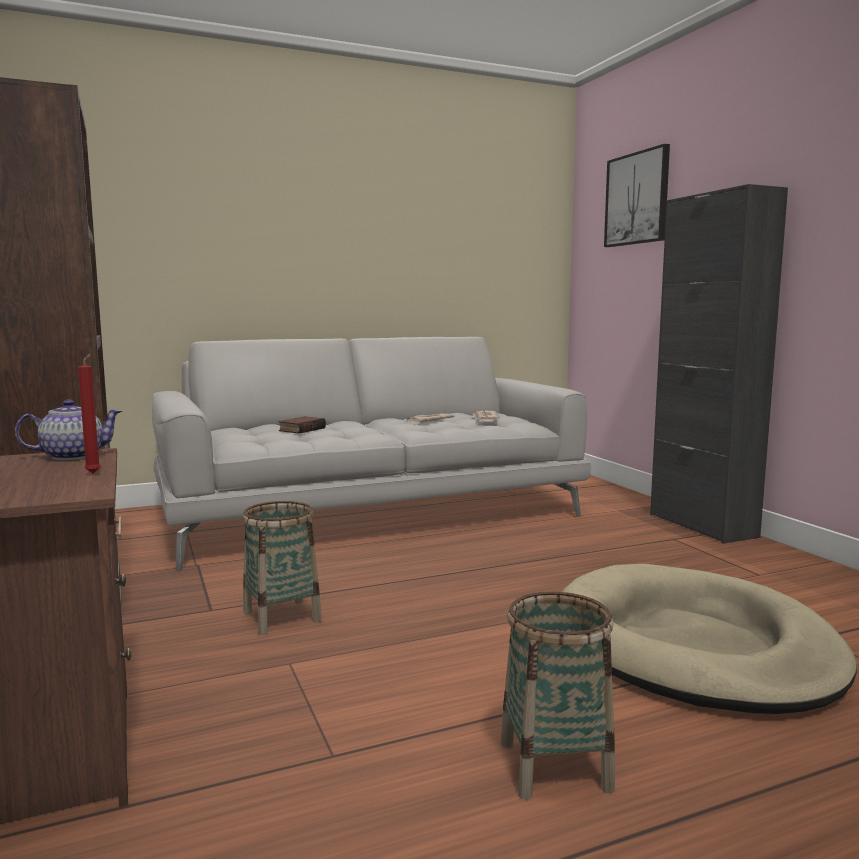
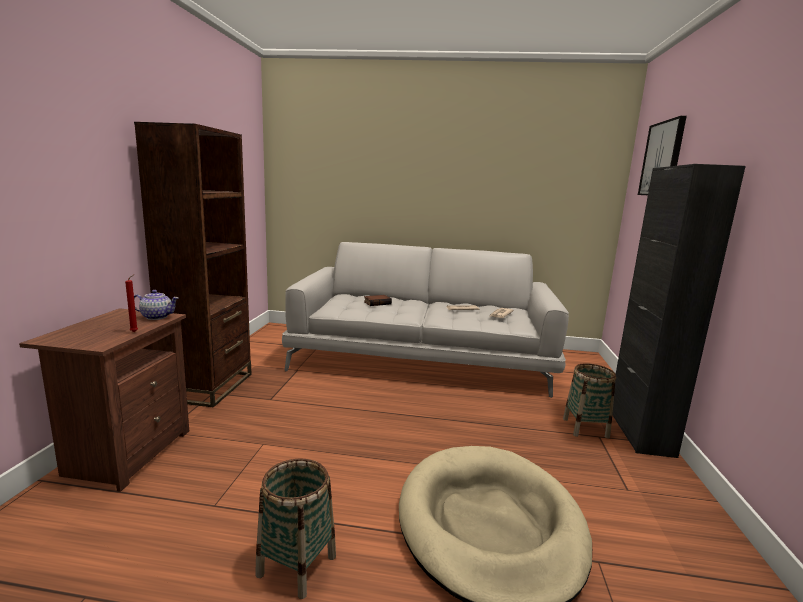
camera: 30 degrees right, 5 degrees up
(282, 616) = (294, 414): basket -> basket (585, 428)

